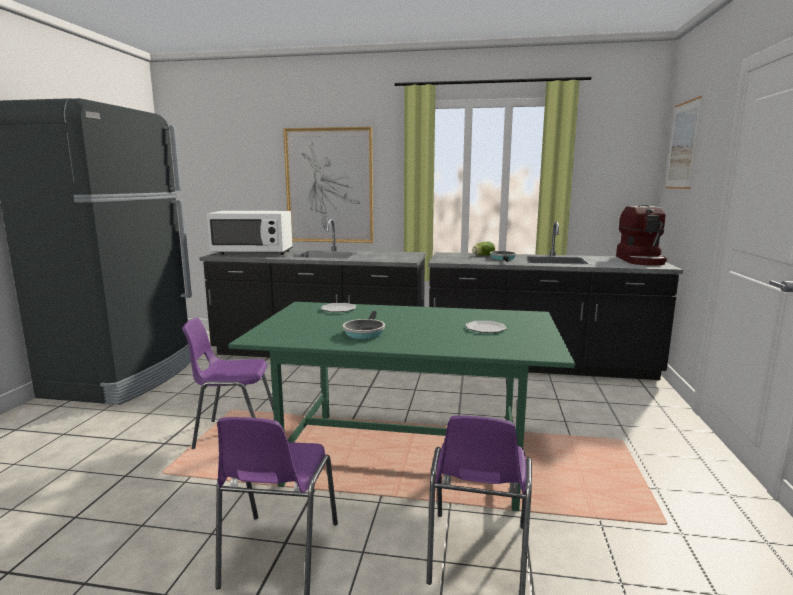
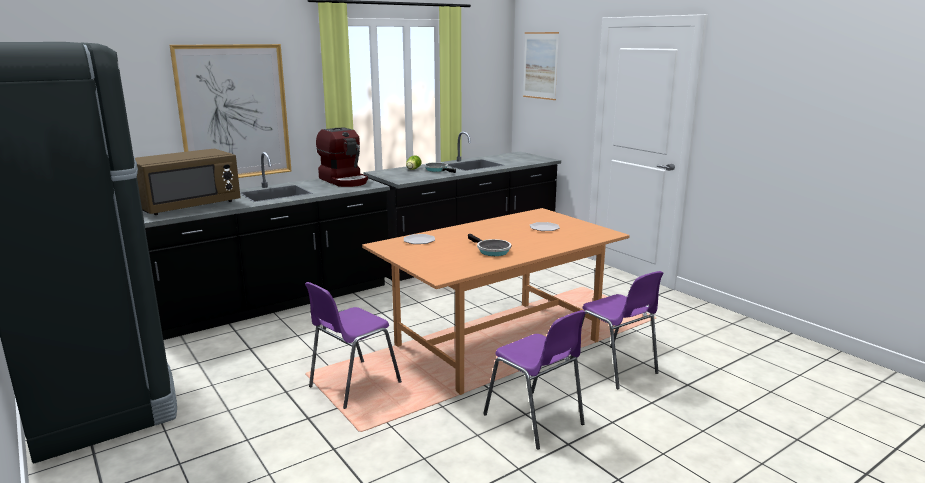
camera: 45 degrees left, 5 degrees up
(253, 253) = (189, 206): white microwave -> brown microwave
(403, 456) = (496, 344): green dining table -> brown dining table
(641, 260) = (522, 156): coffee machine -> coffee machine (344, 180)

